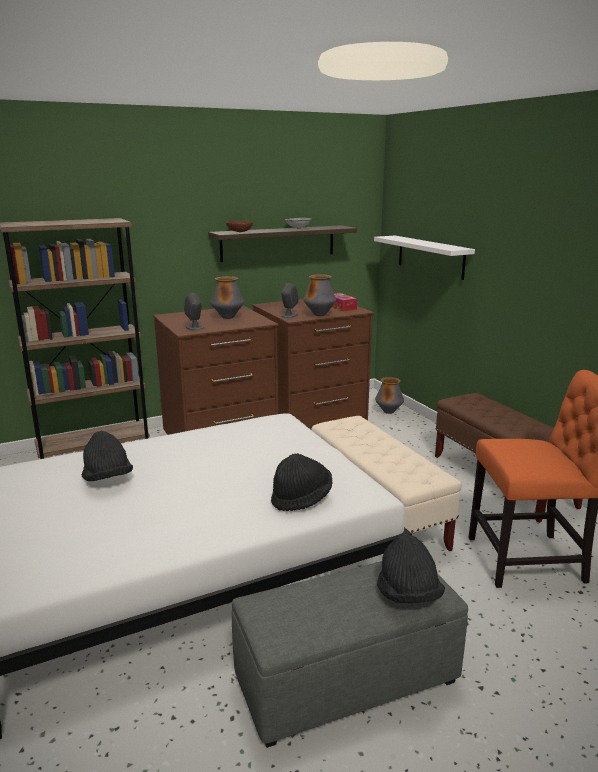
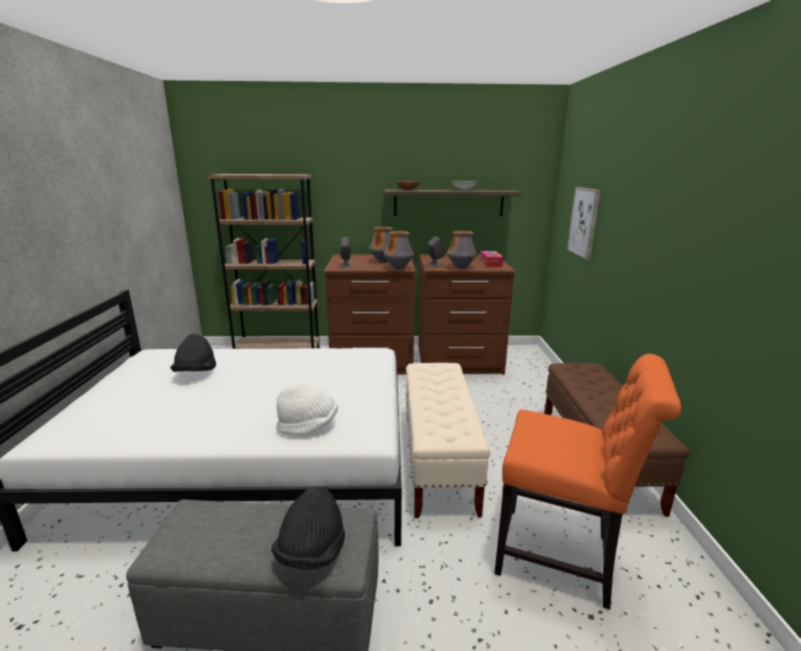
camera: 25 degrees right, 0 degrees up
(301, 499) = (308, 425): black hat -> white hat
(389, 412) = (534, 368): vase -> vase (398, 268)
(430, 256) = (584, 222): white shelf -> picture

